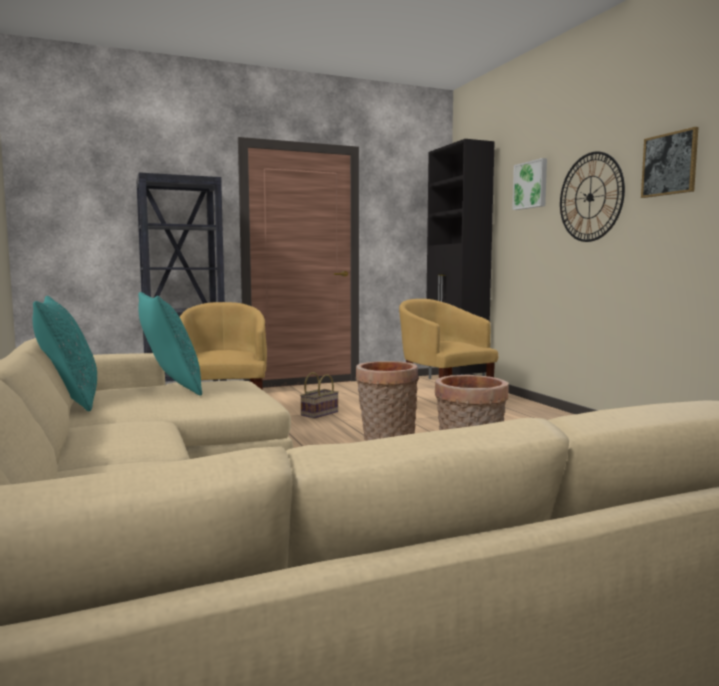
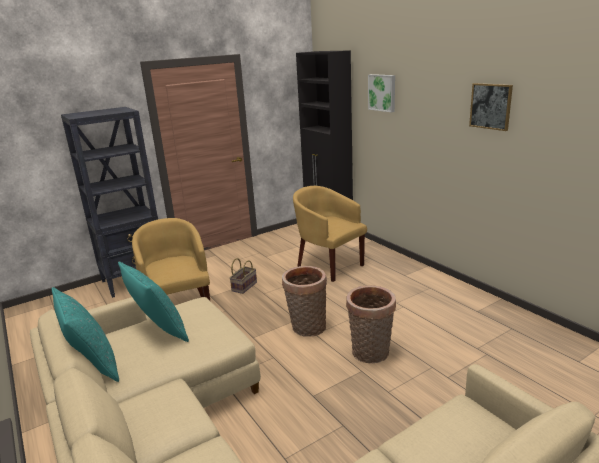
camera: 10 degrees left, 15 degrees up
(590, 197) = (430, 114): wall clock -> none

